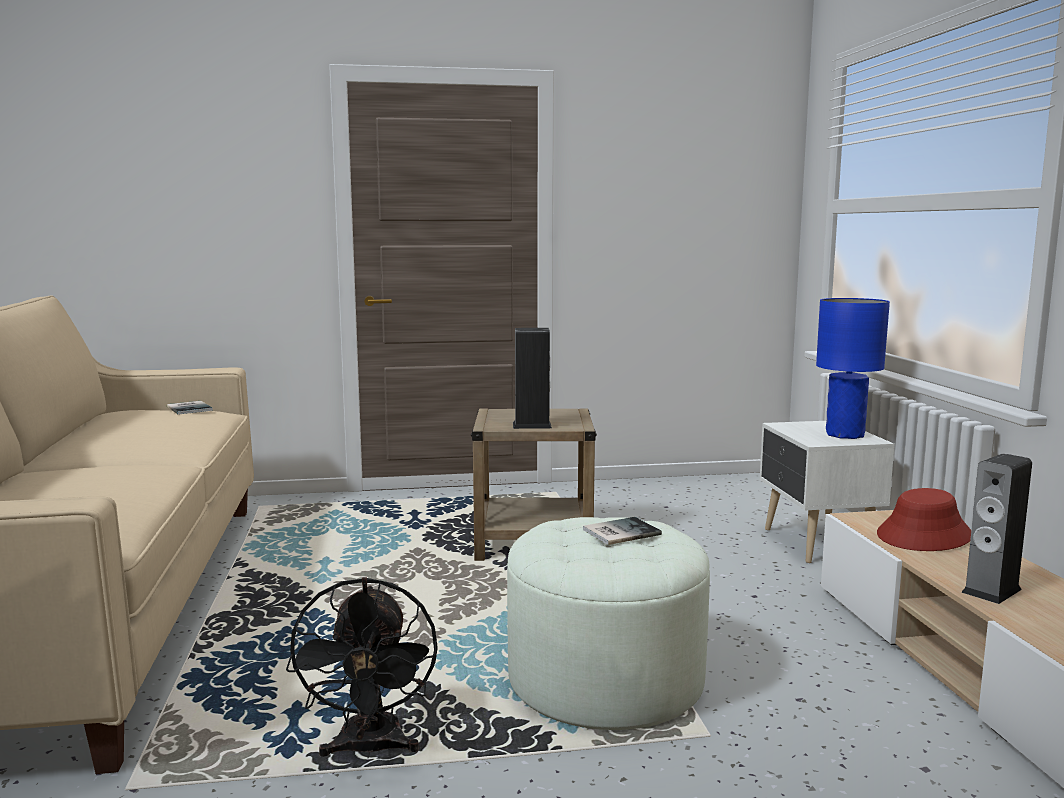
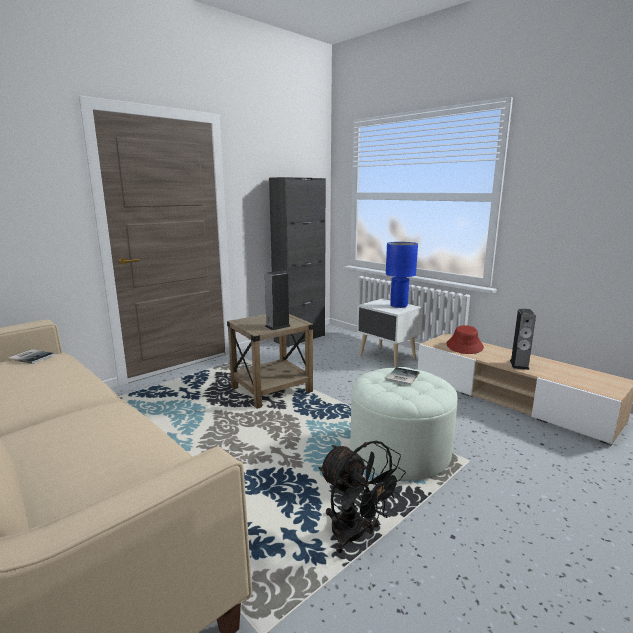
camera: 35 degrees left, 5 degrees up
(691, 483) = (299, 338): none -> black cabinet

